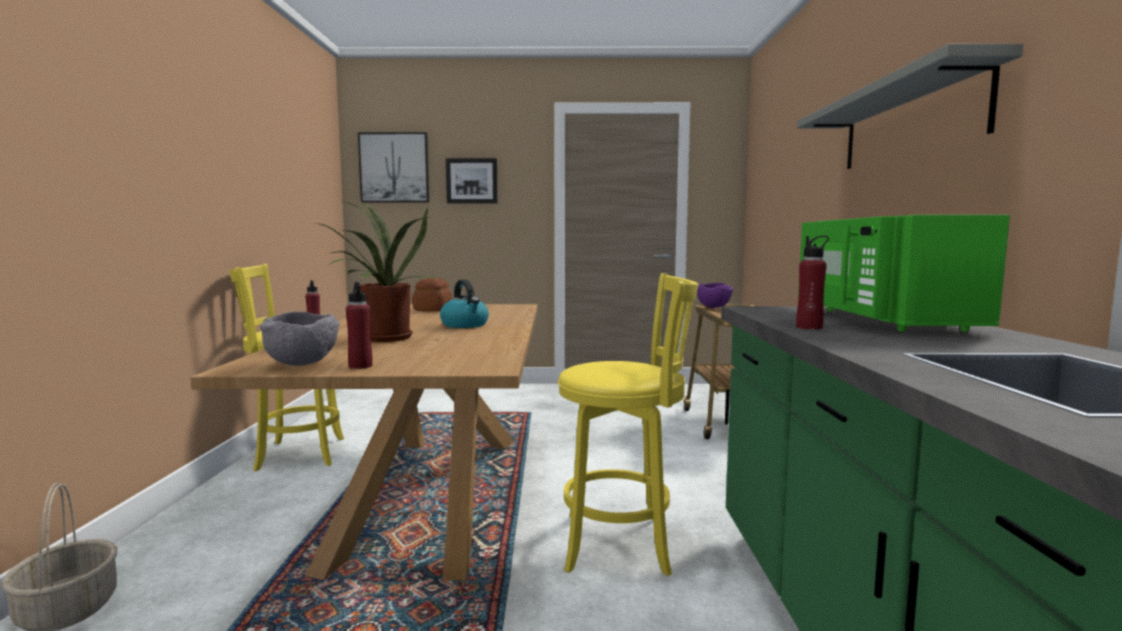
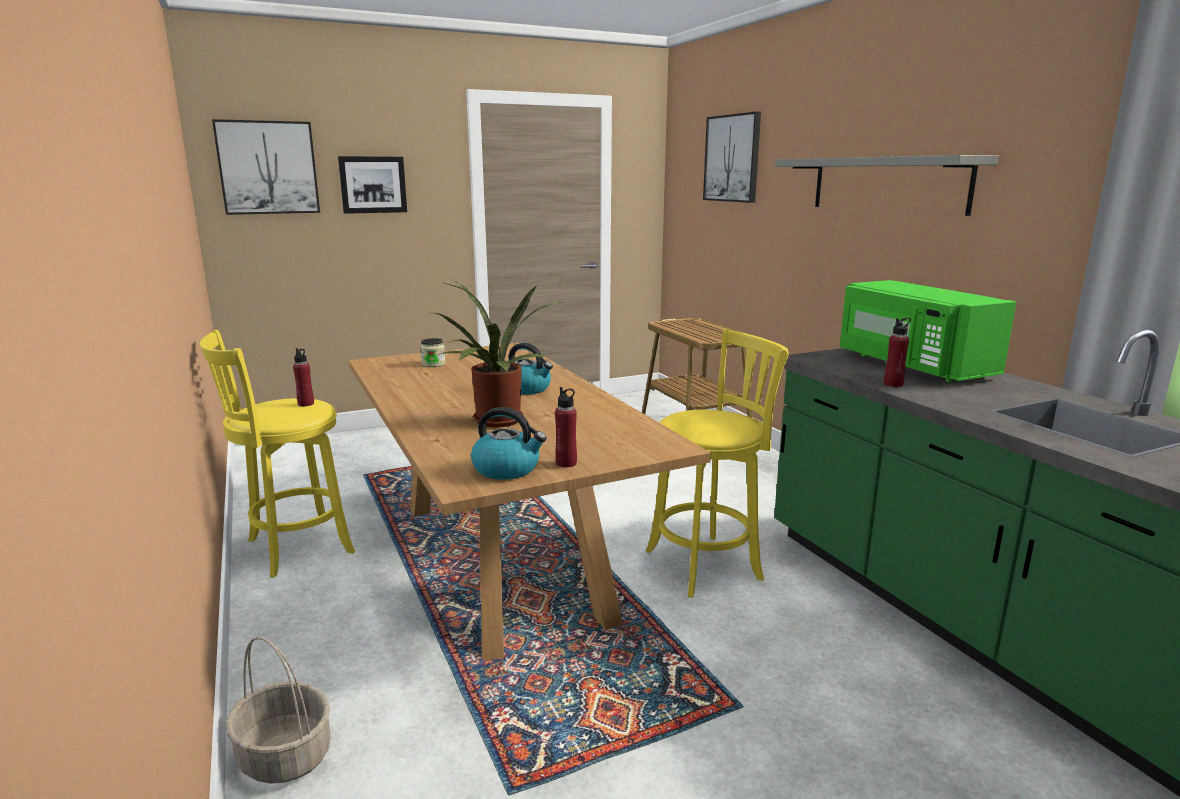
camera: 25 degrees left, 10 degrees up
(303, 364) = (507, 469): grey bowl -> kettle
(433, 309) = (433, 364): bread -> jar
(714, 307) = (670, 325): purple bowl -> none
(788, 141) = (732, 158): none -> picture

